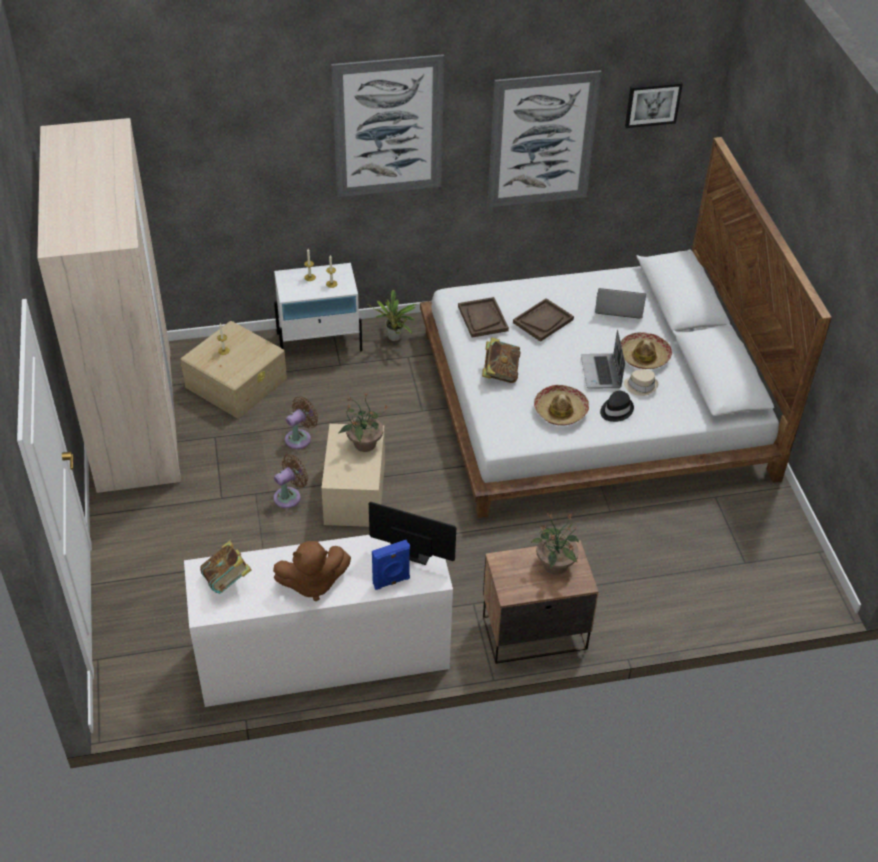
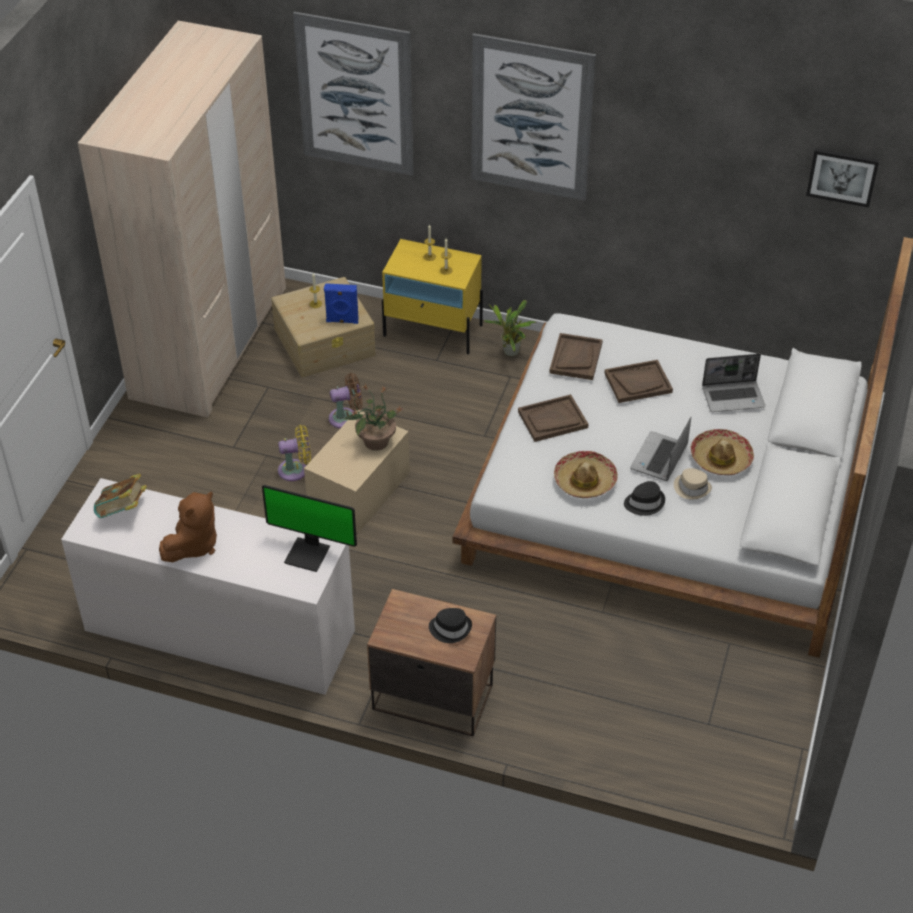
camera: 30 degrees right, 0 degrees up
(289, 496) = (296, 470): brown fan -> yellow fan
(312, 583) = (193, 545): brown plush toy -> brown plush toy turned 75 degrees counterclockwise
(320, 342) = (433, 330): white nightstand -> yellow nightstand
(391, 581) = (265, 573): blue speaker -> blue speaker (342, 321)
(414, 550) = (308, 553): monitor -> monitor turned 150 degrees clockwise
(500, 373) = (552, 420): book -> brown tray
(542, 140) = (705, 181): picture -> picture (355, 95)
(555, 565) = (450, 628): potted plant -> black hat
(618, 307) = (733, 397): laptop -> laptop turned 135 degrees clockwise

